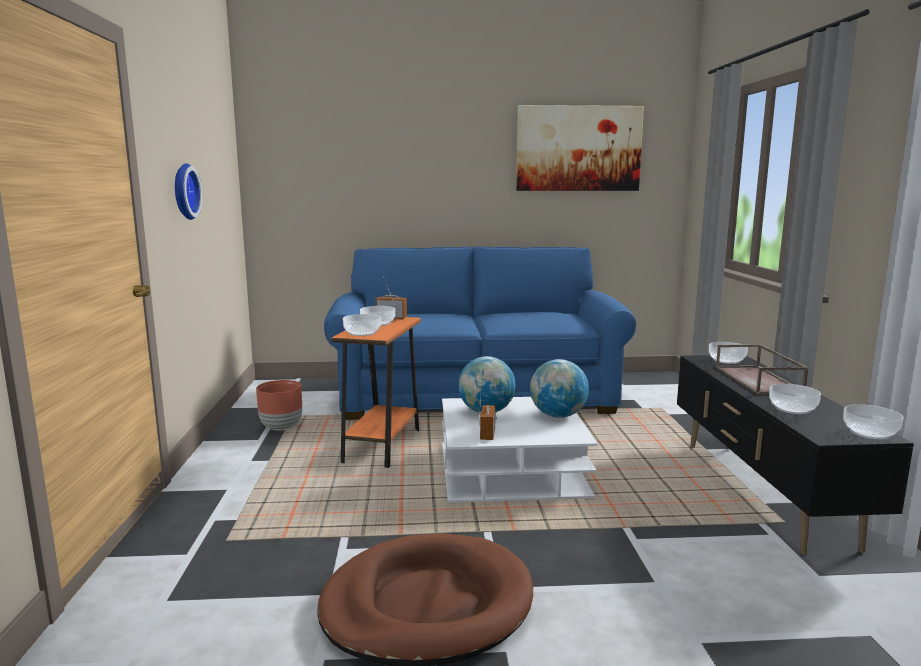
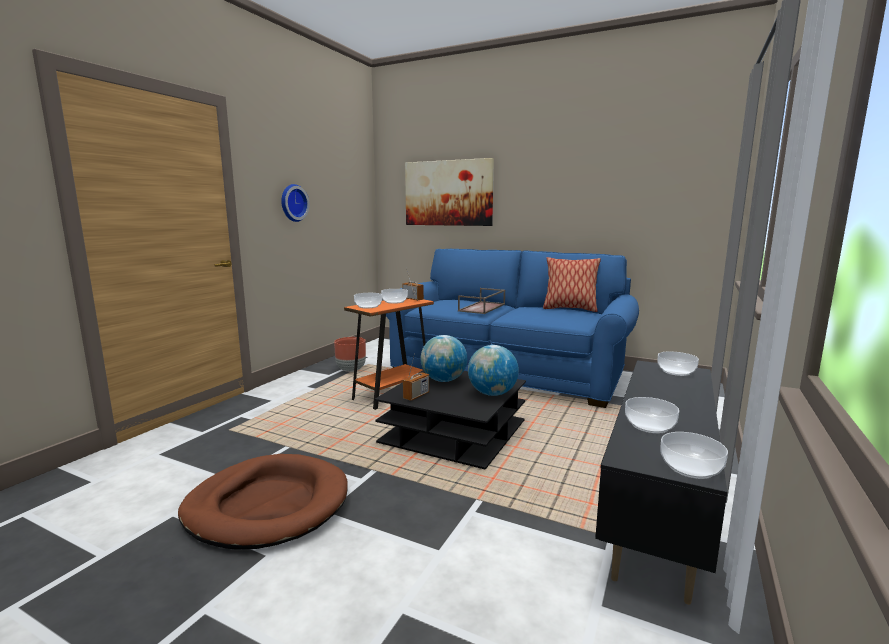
camera: 30 degrees right, 0 degrees up
(511, 470) = (454, 432): white coffee table -> black coffee table
(543, 311) = (569, 309): none -> pillow
(578, 148) = (628, 165): picture -> picture (448, 193)
(759, 380) = (672, 394): brown tray -> brown tray (482, 308)

